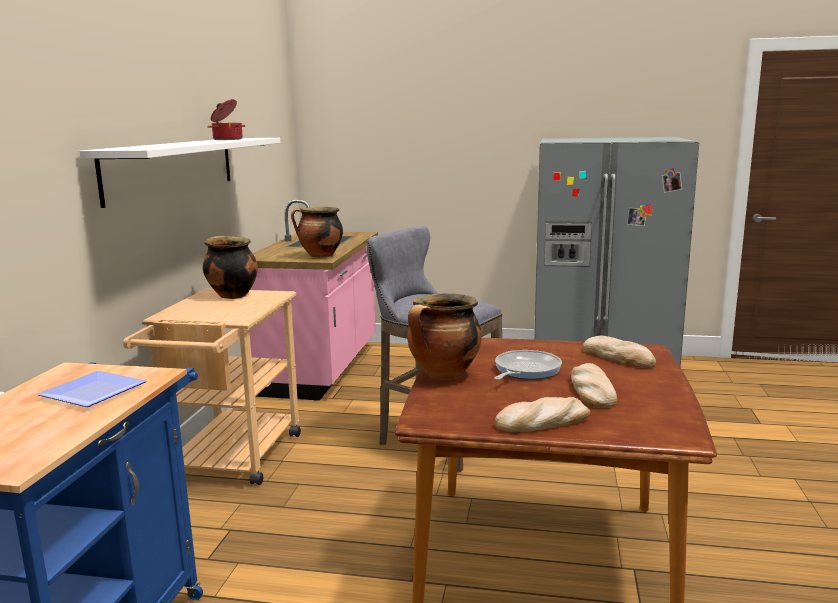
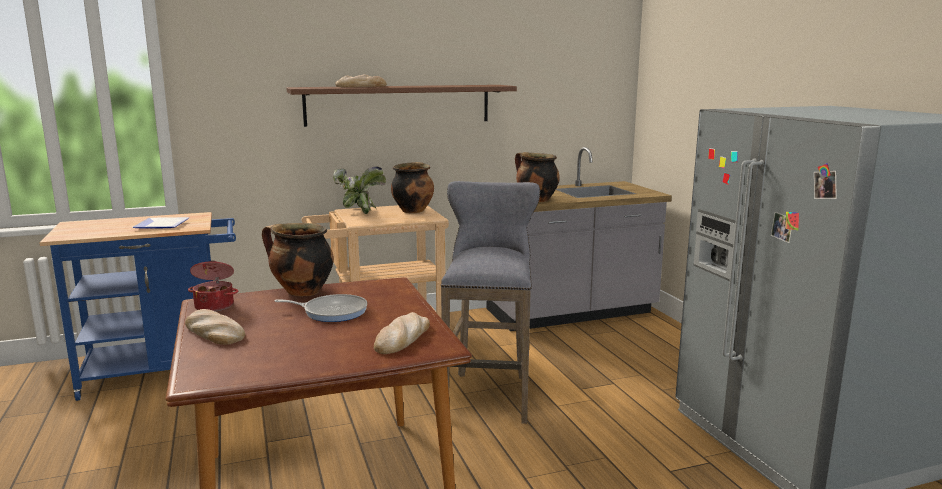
camera: 60 degrees right, 0 degrees up
(173, 167) = (398, 104): white shelf -> brown shelf
(191, 313) = (358, 213): none -> potted plant
(227, 139) = (457, 85): cooking pot -> cooking pot (215, 306)
(321, 368) = (571, 313): pink counter -> grey counter
(591, 390) = (295, 339): bread -> bread (361, 86)

